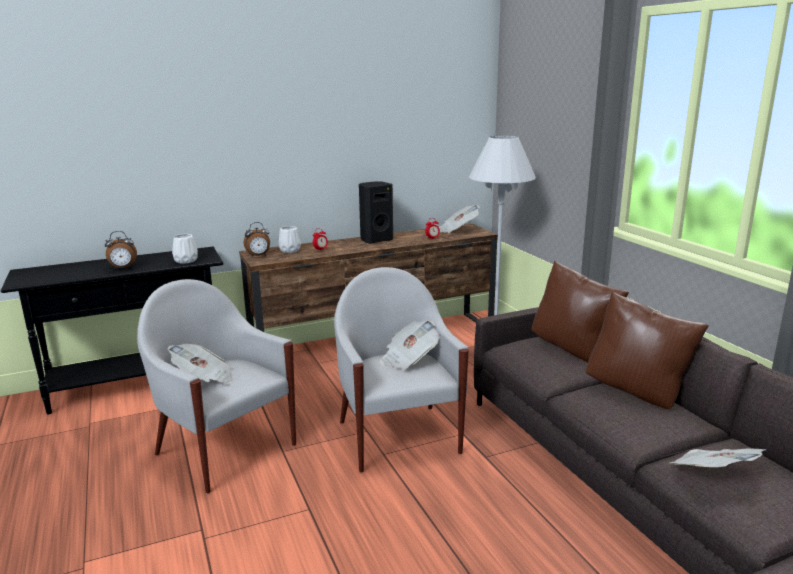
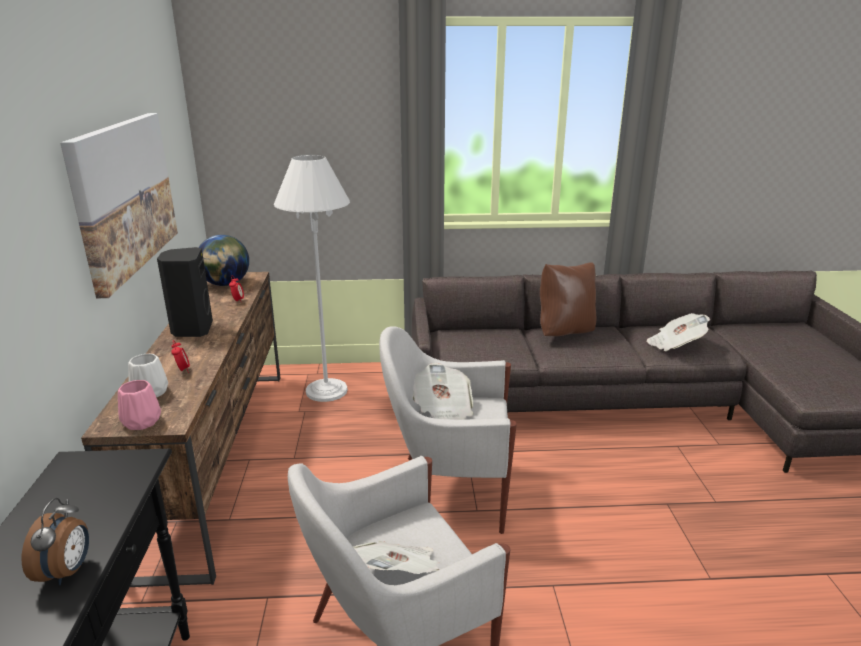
camera: 70 degrees left, 5 degrees up
(185, 261) = (118, 486): white vase -> none
(258, 256) = (141, 421): alarm clock -> pink vase
(352, 137) = (124, 196): none -> picture
(457, 230) = (226, 284): newspaper -> globe
(573, 350) = (480, 333): brown pillow -> none

